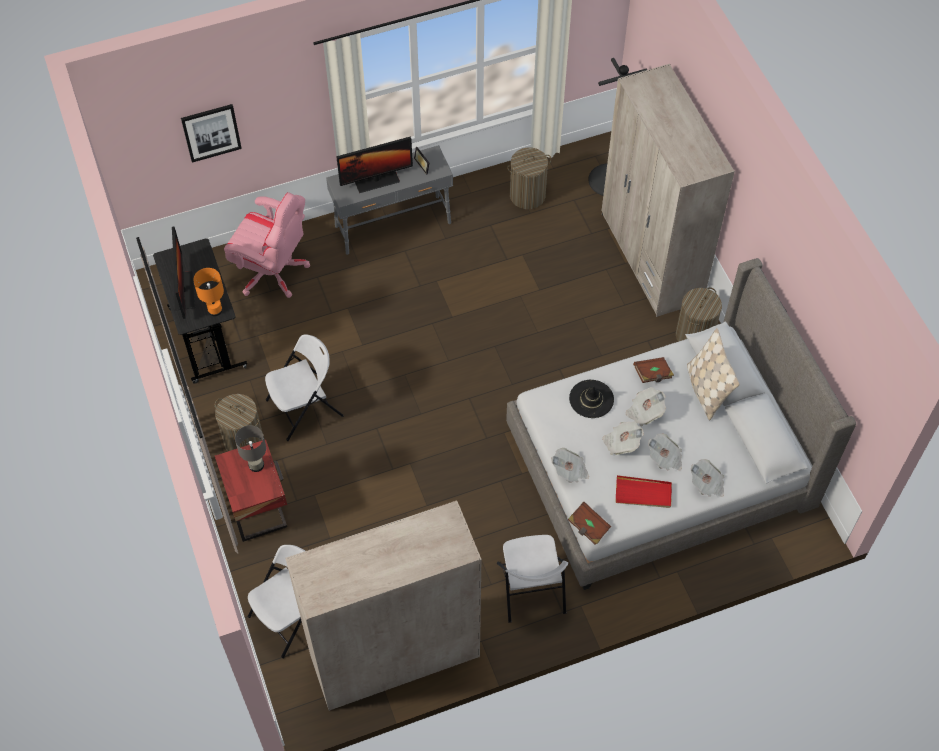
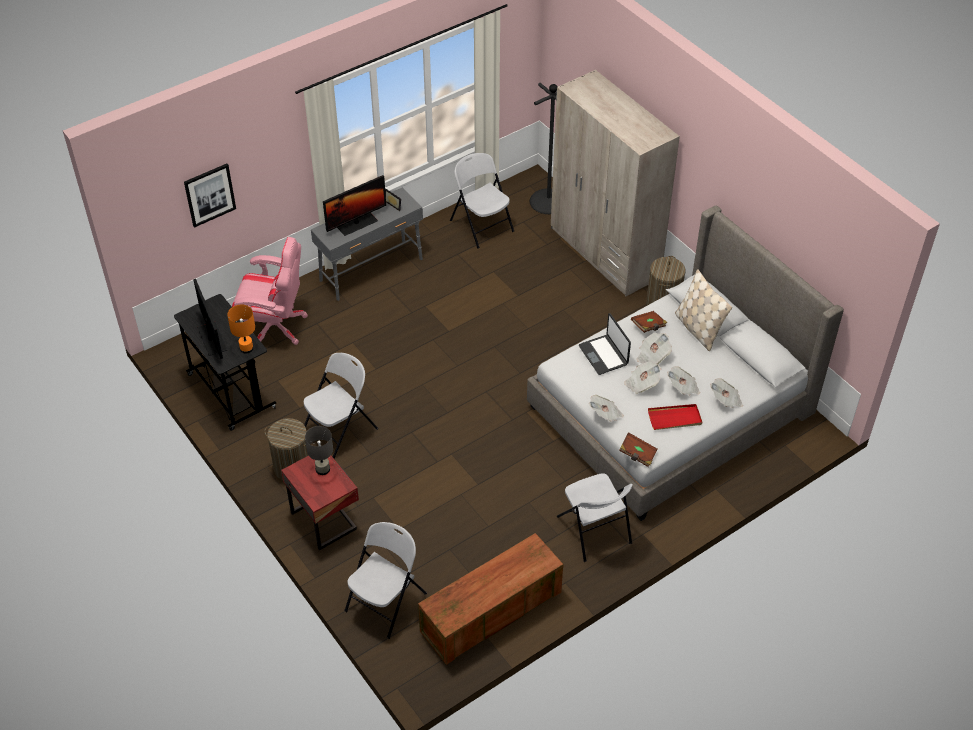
camera: 15 degrees left, 10 degrees down
(394, 656) = (491, 613): beige wardrobe -> brown bench
(527, 195) = (482, 225): laundry basket -> white chair
(591, 399) = (604, 355): black hat -> laptop

